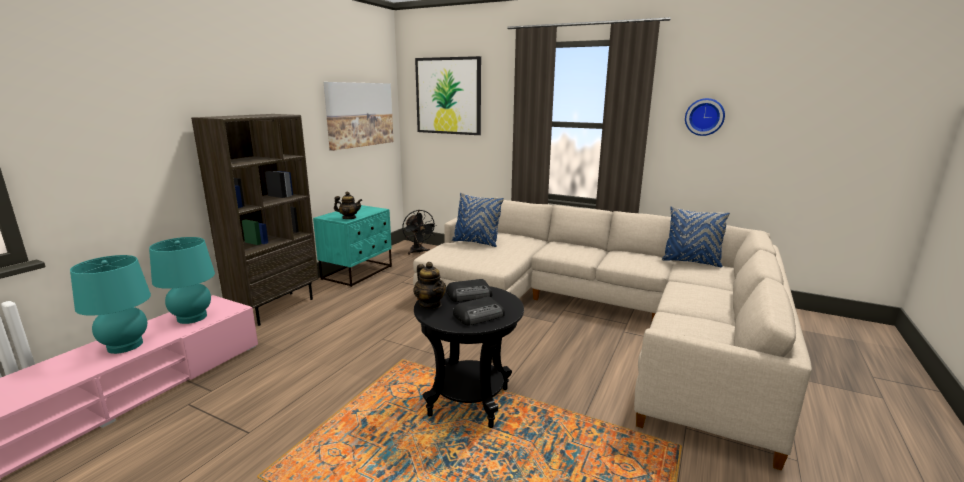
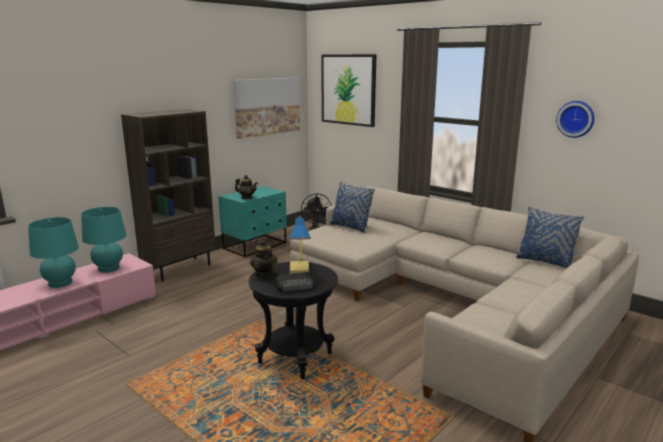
camera: 15 degrees right, 0 degrees up
(470, 295) = (300, 270): radio -> table lamp

